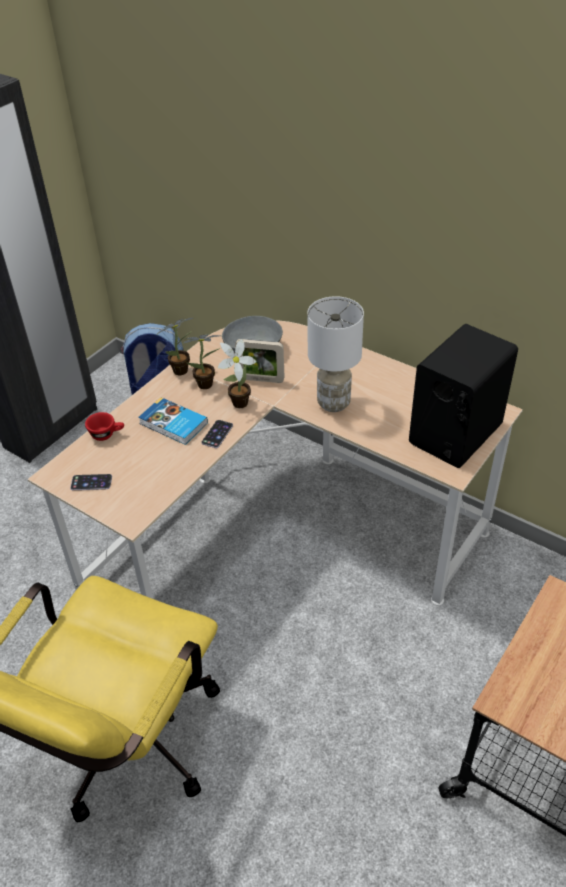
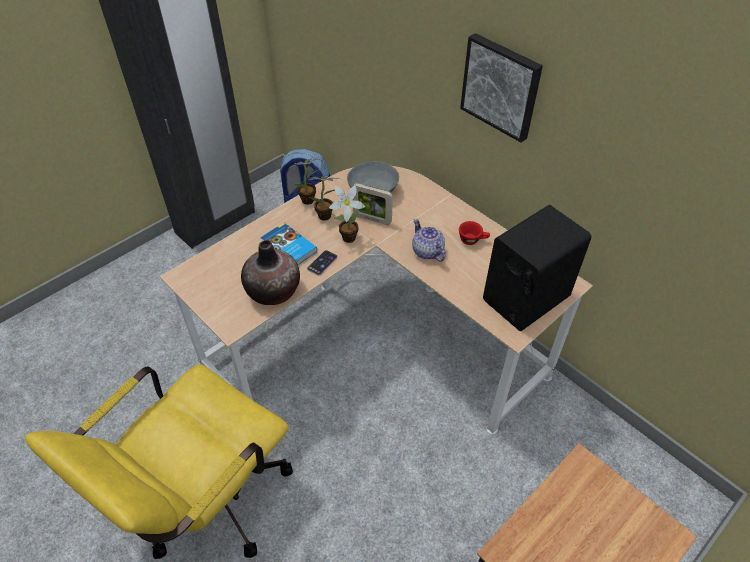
camera: 10 degrees right, 5 degrees up
(91, 482) = (209, 288): phone -> none
(107, 434) = (233, 247): red cup -> red cup (472, 240)
(169, 473) = (273, 291): none -> vase
(333, 404) = (427, 252): white table lamp -> teapot
(389, 205) = (501, 86): none -> picture

